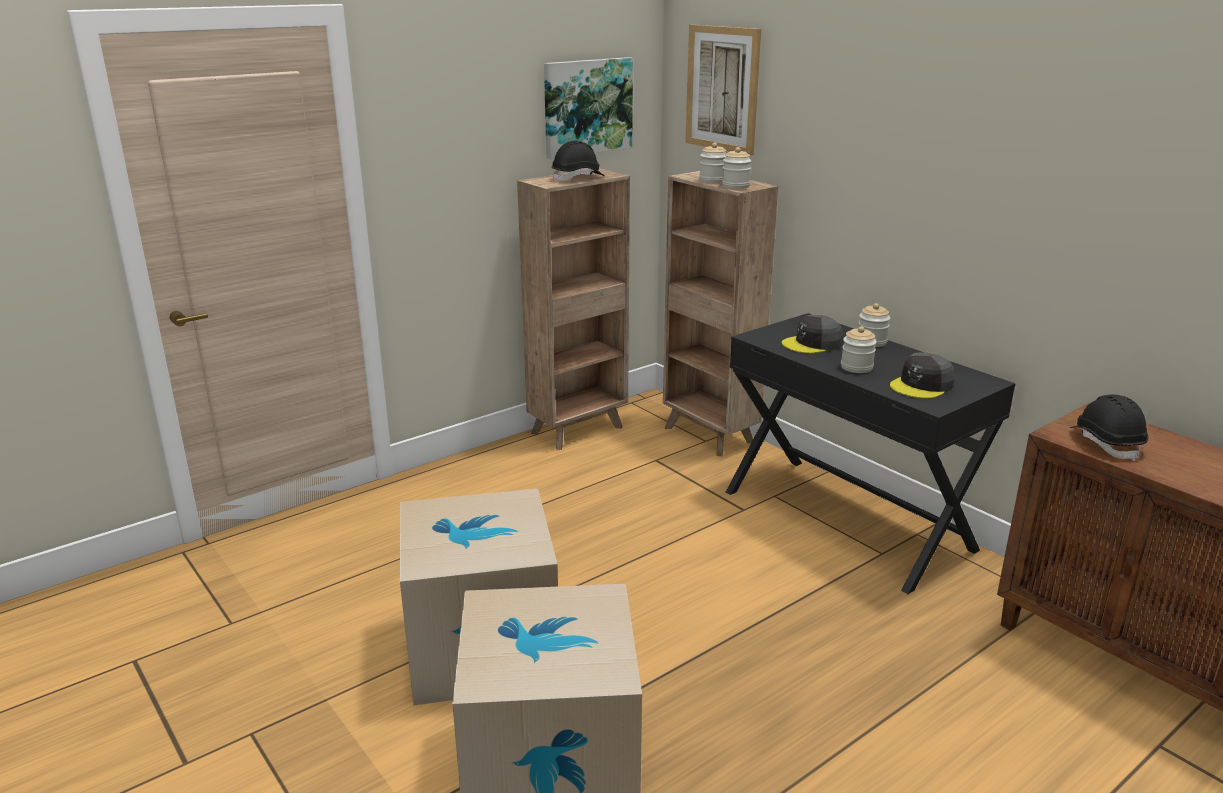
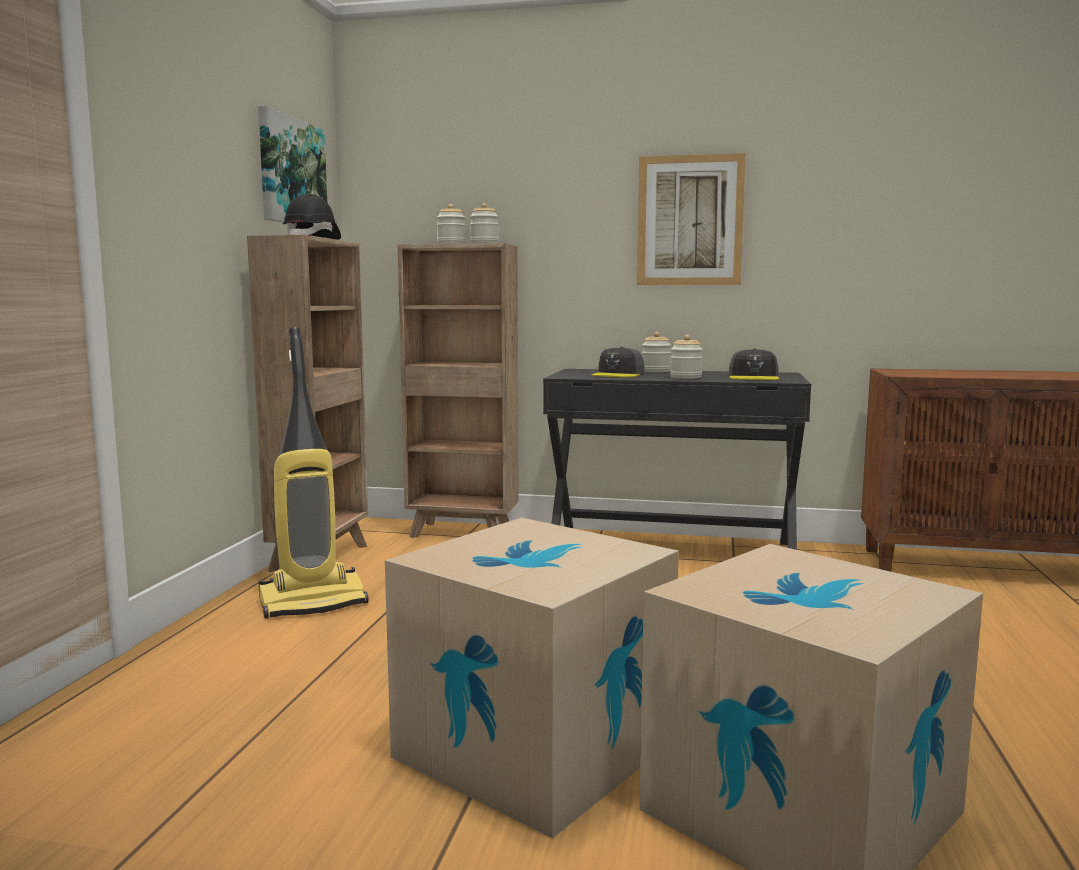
camera: 40 degrees left, 15 degrees down
(522, 474) = (313, 602): none -> vacuum cleaner
(722, 89) = (427, 164): picture -> picture (690, 221)
(1106, 443) = (935, 374): black hard hat -> none

